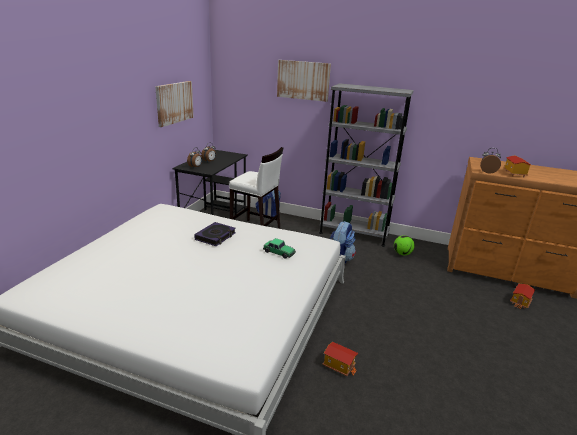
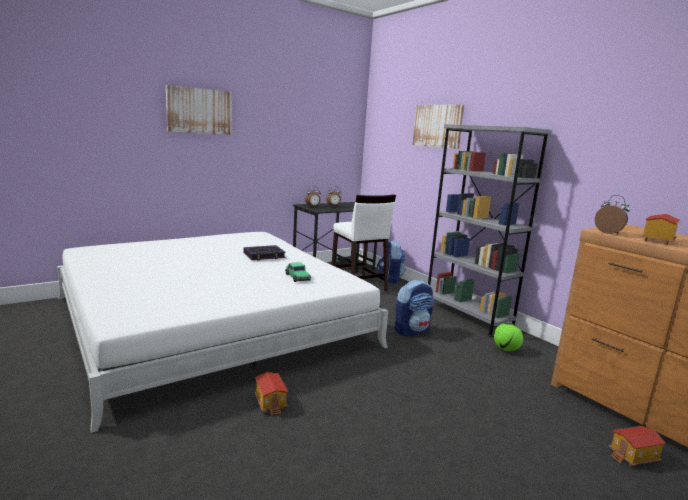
camera: 35 degrees right, 10 degrees down
(174, 103) = (306, 142): picture -> picture (199, 111)

